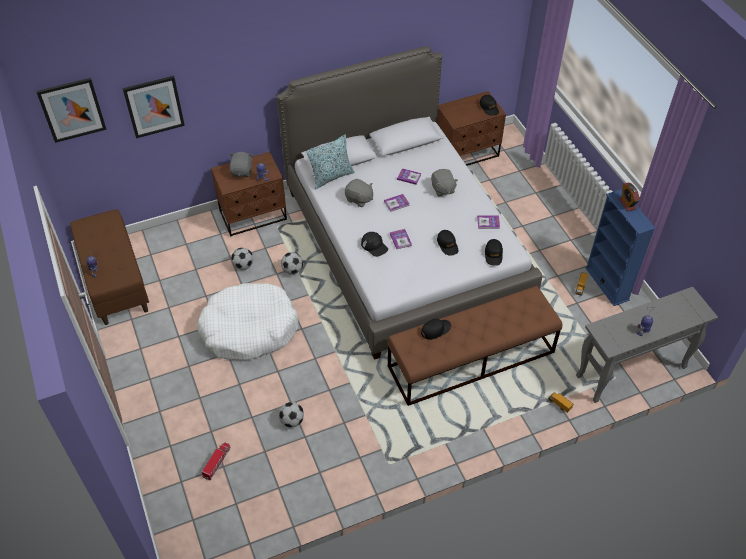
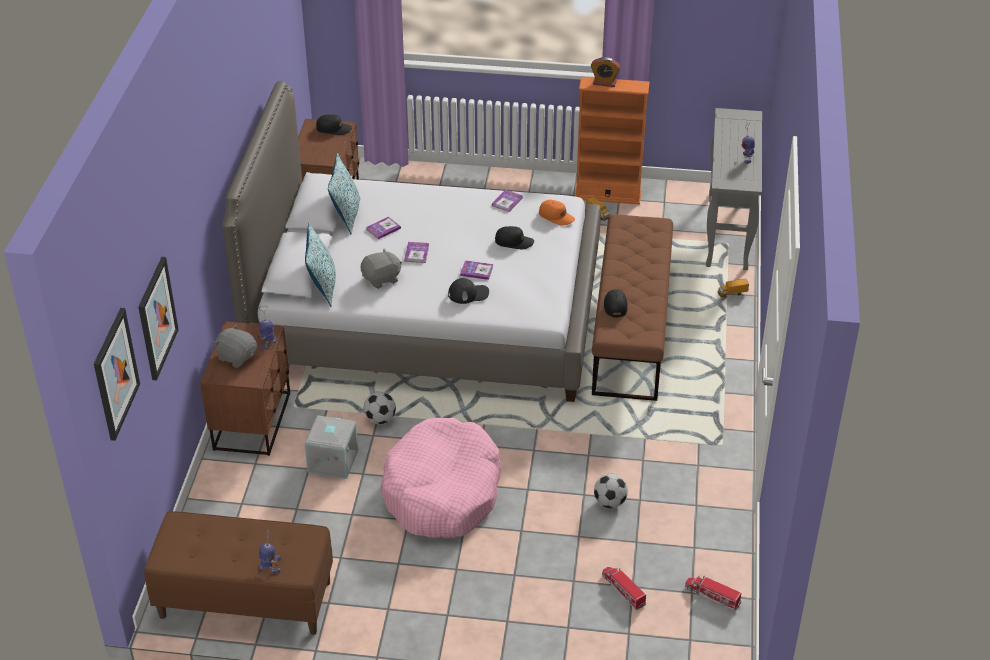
camera: 60 degrees left, 10 degrees down
(239, 517) = (712, 596): none -> toy truck
(243, 265) = (332, 461): football -> grey storage box
(249, 329) = (442, 492): white dog bed -> pink dog bed
(408, 155) = (346, 215): none -> pillow
(442, 189) = (427, 212): grey plush toy -> none
(493, 254) = (556, 216): black cap -> orange cap
(607, 283) = (608, 195): blue bookcase -> orange bookcase

